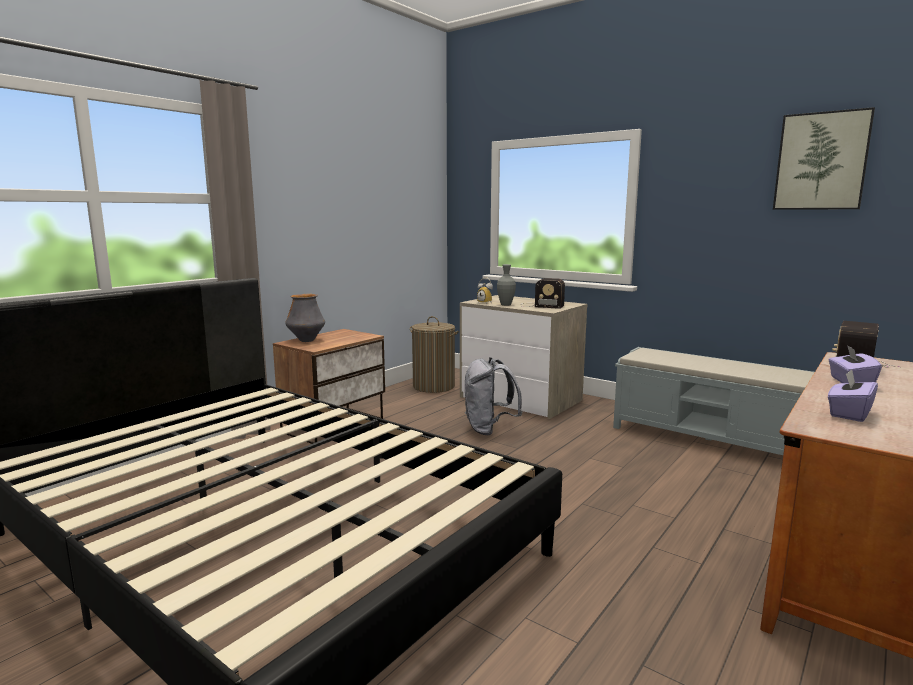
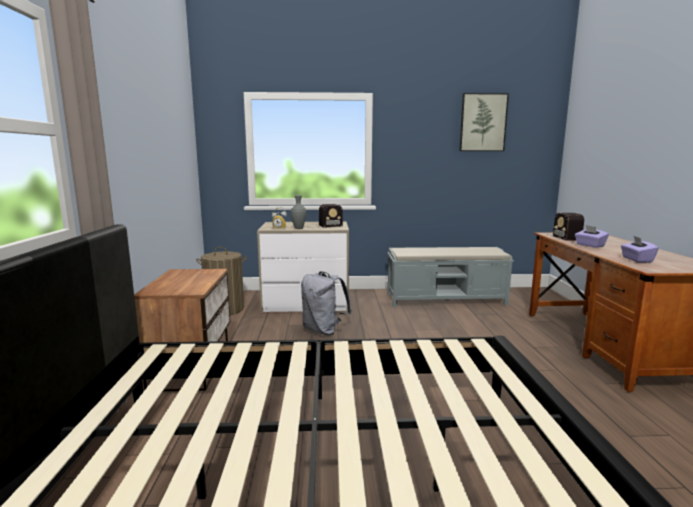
camera: 40 degrees left, 0 degrees up
(306, 340) = (165, 286): vase -> none

